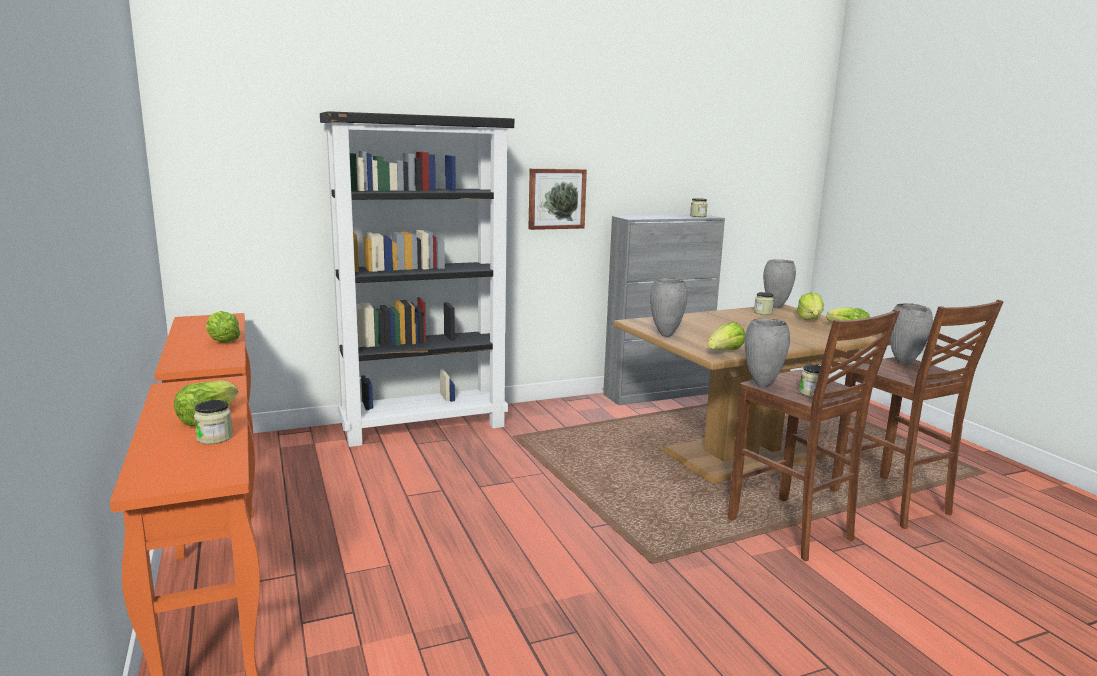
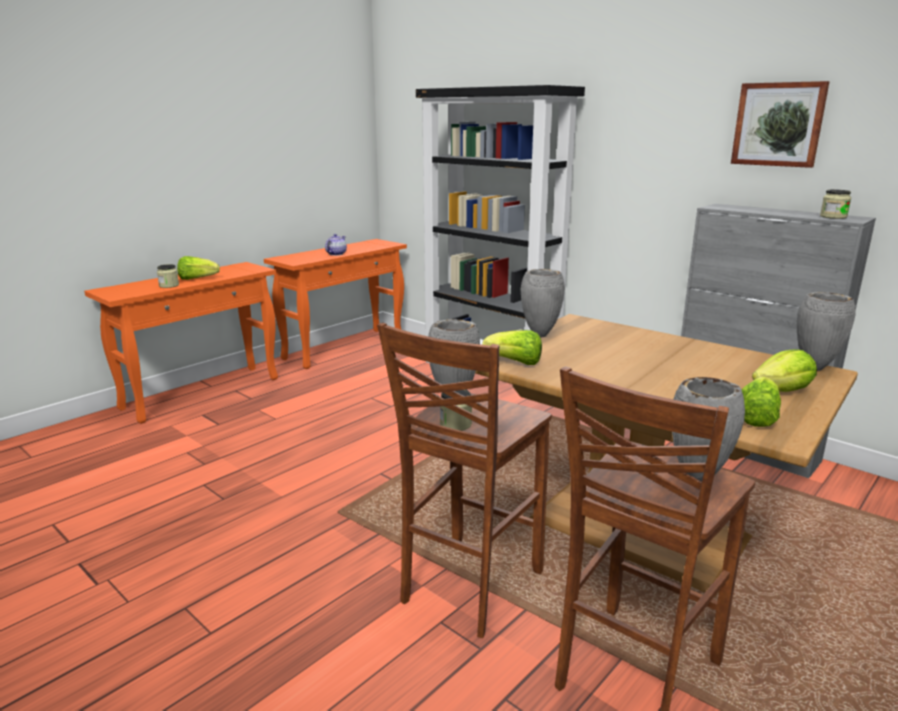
camera: 65 degrees right, 5 degrees up
(223, 342) = (336, 254): lettuce -> teapot
(556, 198) = (651, 176): picture -> picture (778, 124)
(763, 312) = (760, 364): jar -> none

